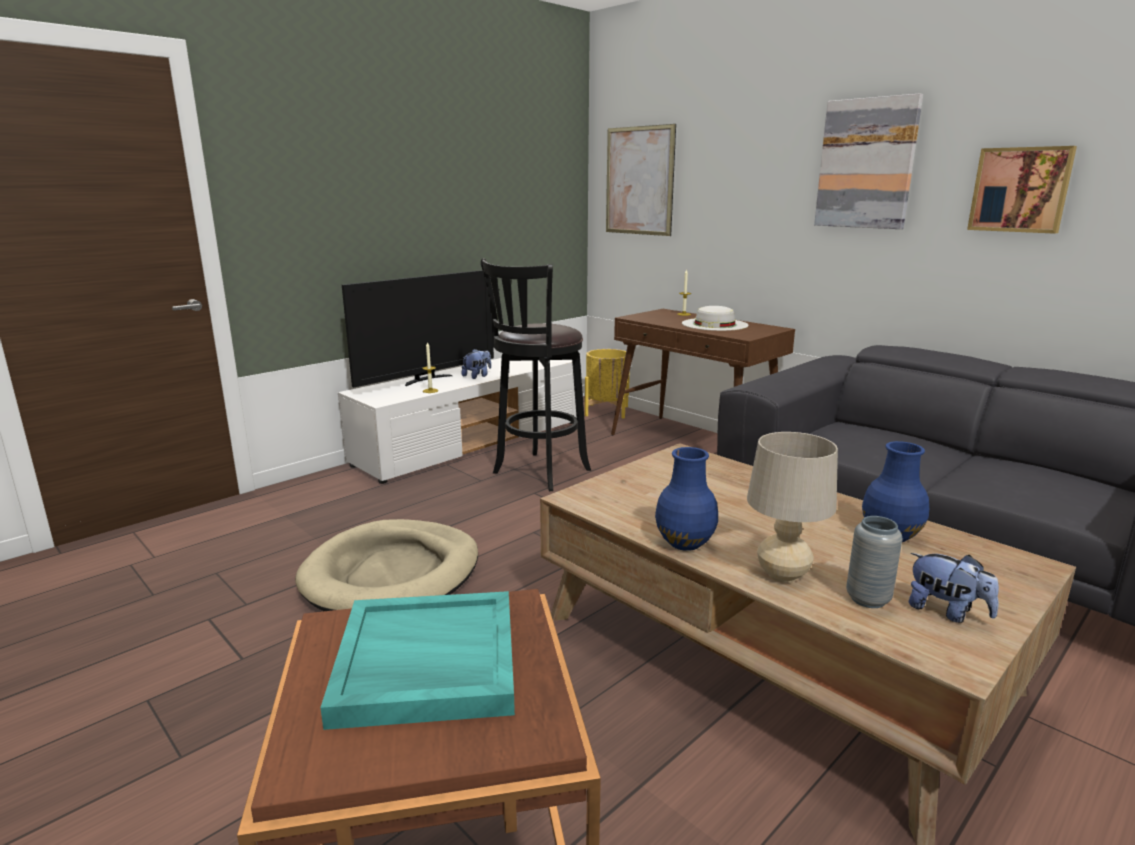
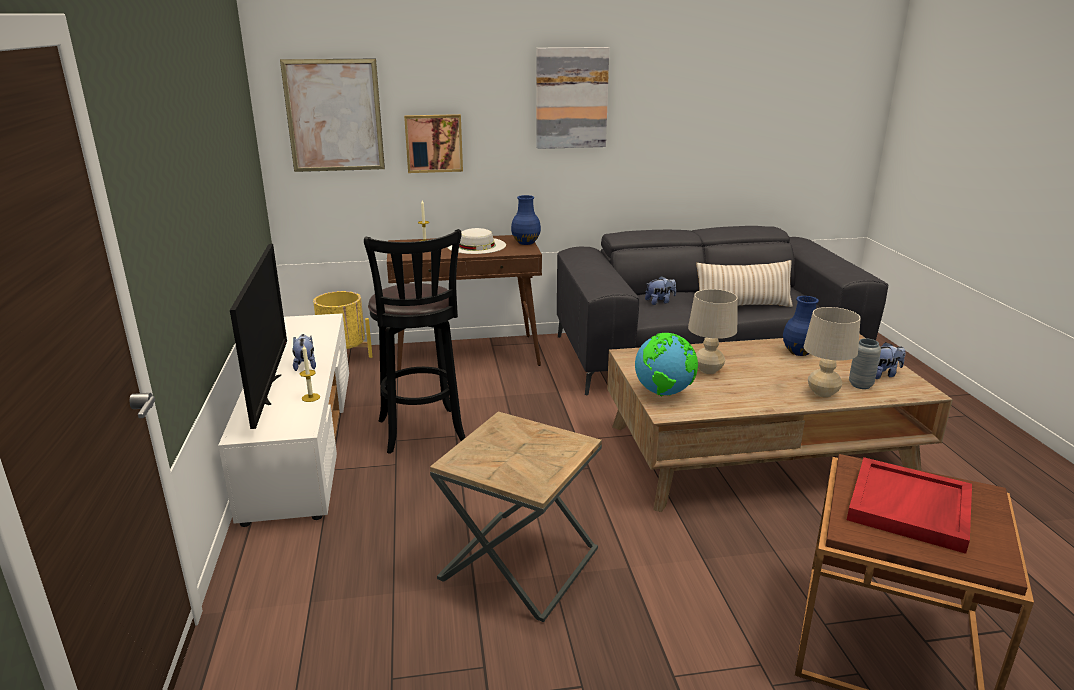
camera: 55 degrees left, 5 degrees up
(392, 574) = (519, 564): beige dog bed -> brown side table
(425, 663) = (910, 508): turquoise tray -> red tray
(618, 487) = (664, 393): none -> globe
(685, 543) = (765, 403): blue vase -> blue vase (526, 242)
(717, 495) = (708, 370): none -> beige table lamp
(866, 437) = (660, 302): none -> plush toy
(977, 478) = (742, 305): none -> beige pillow
(1020, 190) = (676, 115): picture -> picture (434, 143)

